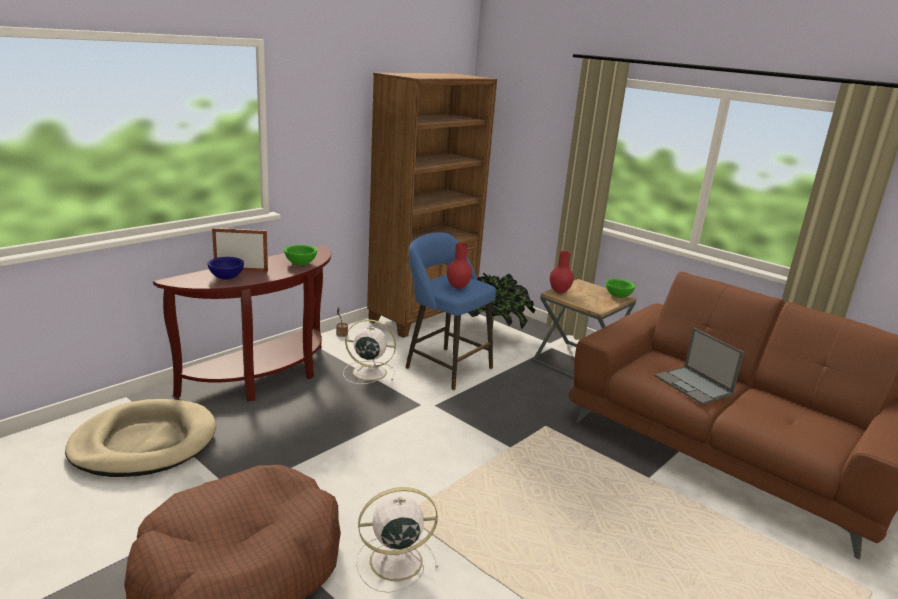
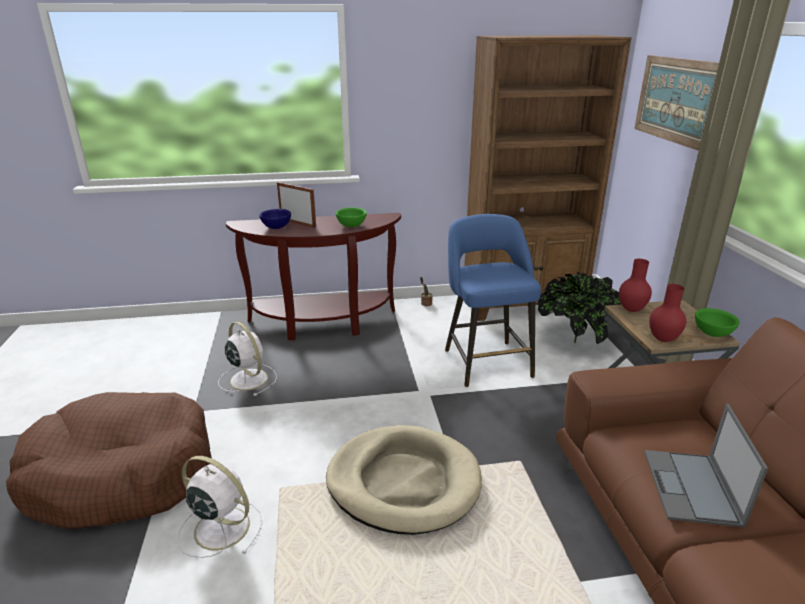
camera: 40 degrees right, 5 degrees up
(144, 443) = (190, 349): beige dog bed -> beige dog bed (403, 482)
(367, 372) = (407, 344): white fan -> white fan (248, 379)
(458, 287) = (489, 277): red vase -> red vase (662, 339)
(529, 127) = (676, 100): none -> picture

